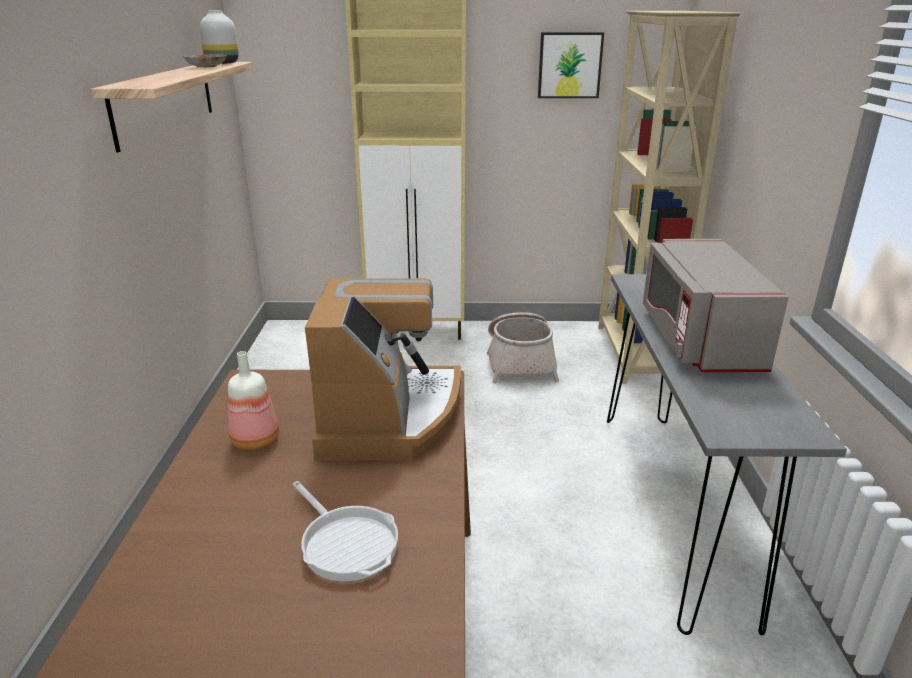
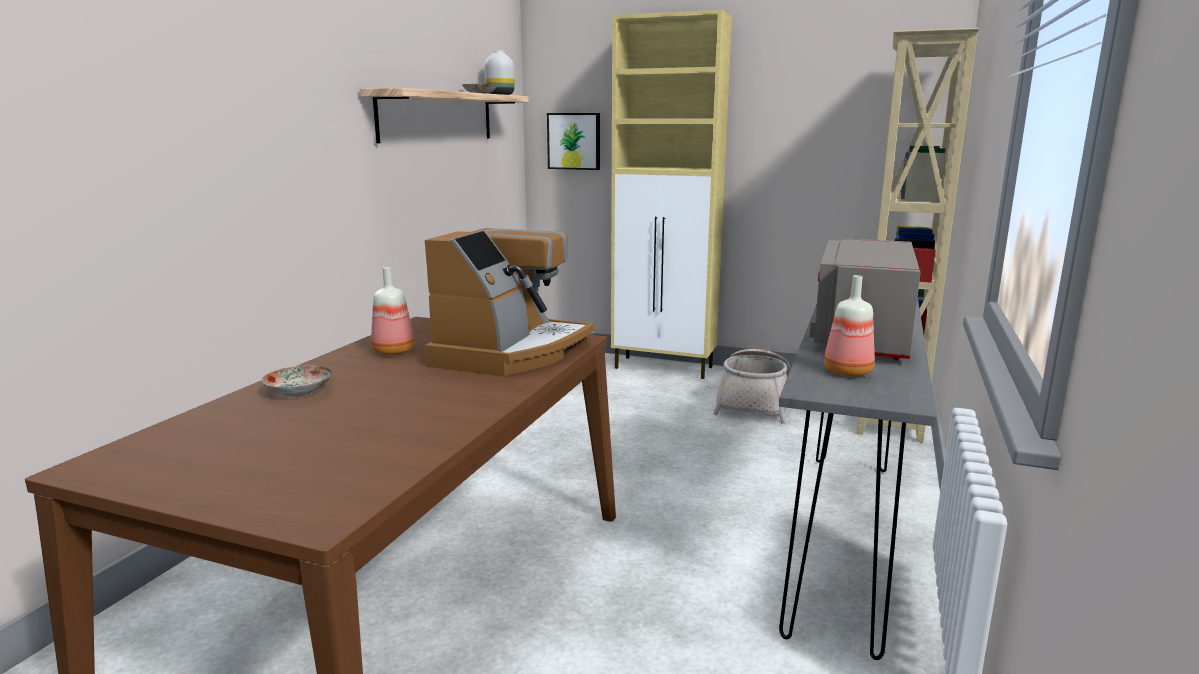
camera: 20 degrees right, 10 degrees down
(197, 542) = (299, 391): none -> plate
(347, 543) = (404, 407): frying pan -> none
(569, 65) = (835, 104): picture -> picture (574, 141)
(729, 397) = (846, 372): none -> bottle

